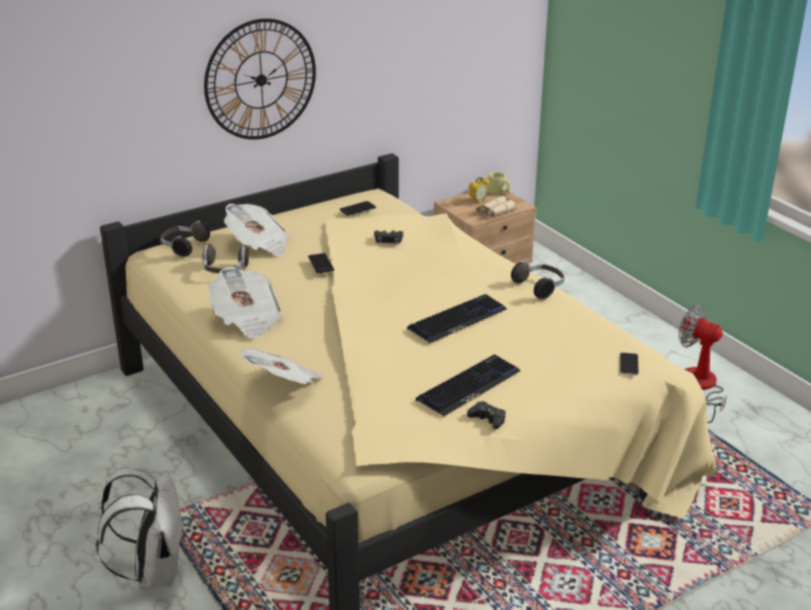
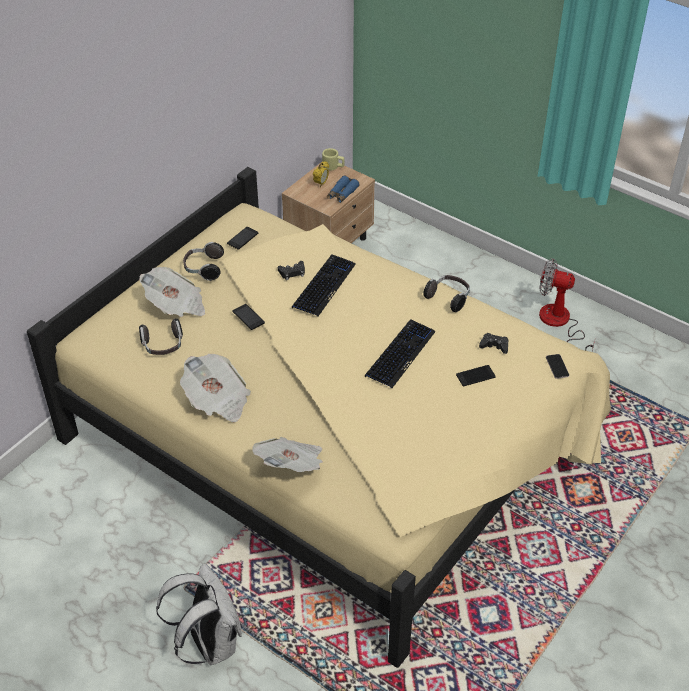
camera: 20 degrees left, 15 degrees up
(183, 247) = (106, 326): headphones -> headphones (203, 268)
(261, 80) = (138, 147): wall clock -> none
(468, 386) = (446, 426): keyboard -> keyboard (324, 286)
(487, 419) = (478, 457): black game controller -> black game controller (494, 346)
(495, 212) = (342, 194): beige binoculars -> blue binoculars
(529, 353) = (475, 376): none -> phone

